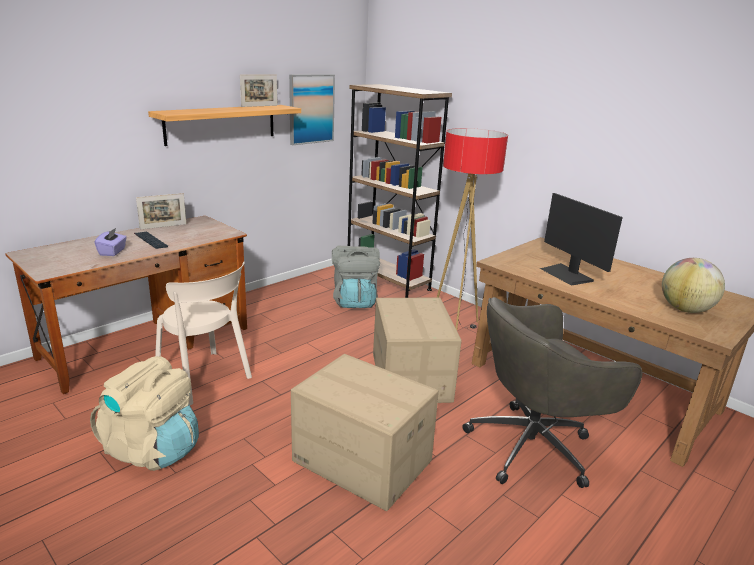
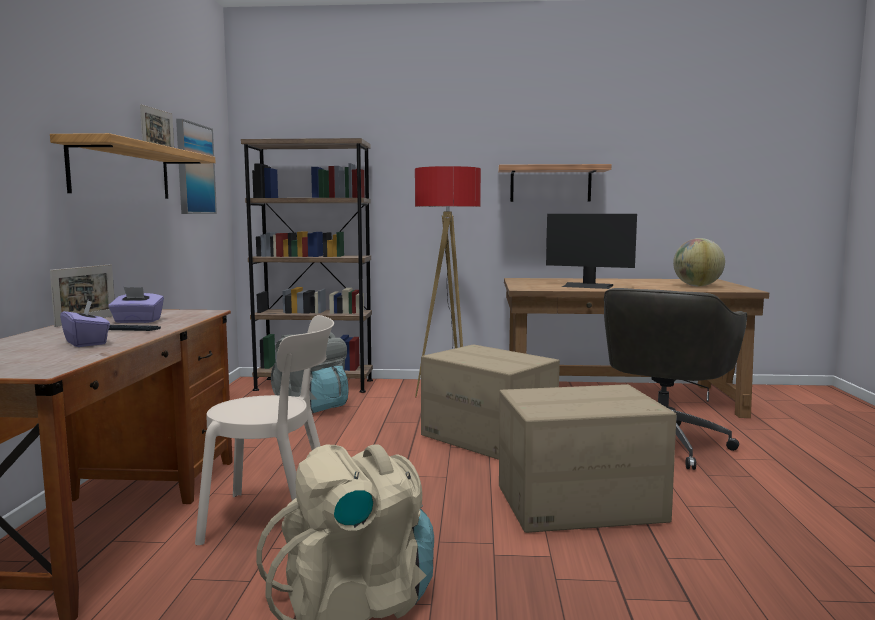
camera: 40 degrees left, 15 degrees down
(179, 234) = (137, 321): none -> purple tissue box
(602, 154) = (550, 184): none -> shelf

